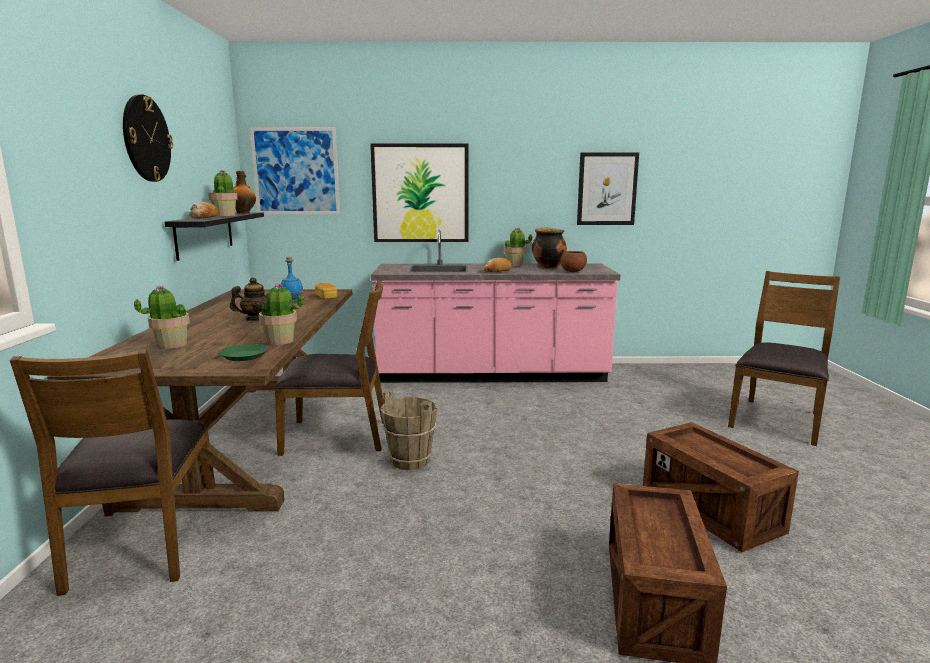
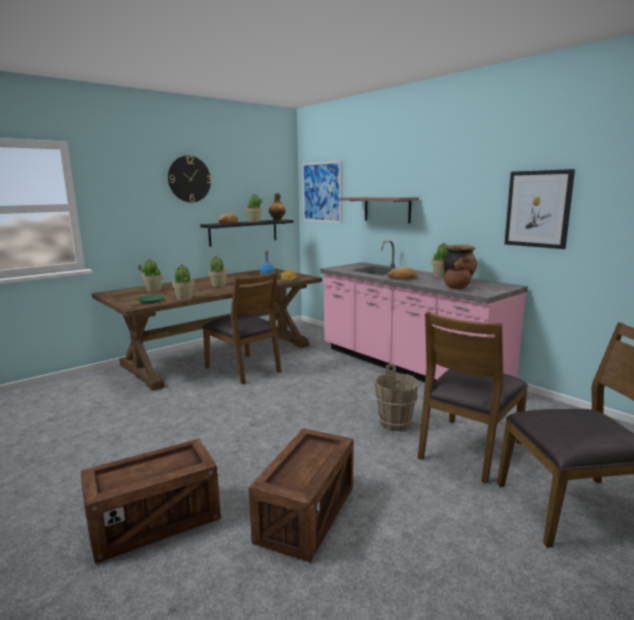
camera: 50 degrees right, 0 degrees up
(143, 544) = (102, 381): brown chair -> brown chair (468, 449)
(256, 319) = (218, 285): teapot -> potted plant
(410, 460) = (241, 395): brown bucket -> brown bucket (395, 423)
(420, 193) = (387, 209): picture -> shelf

